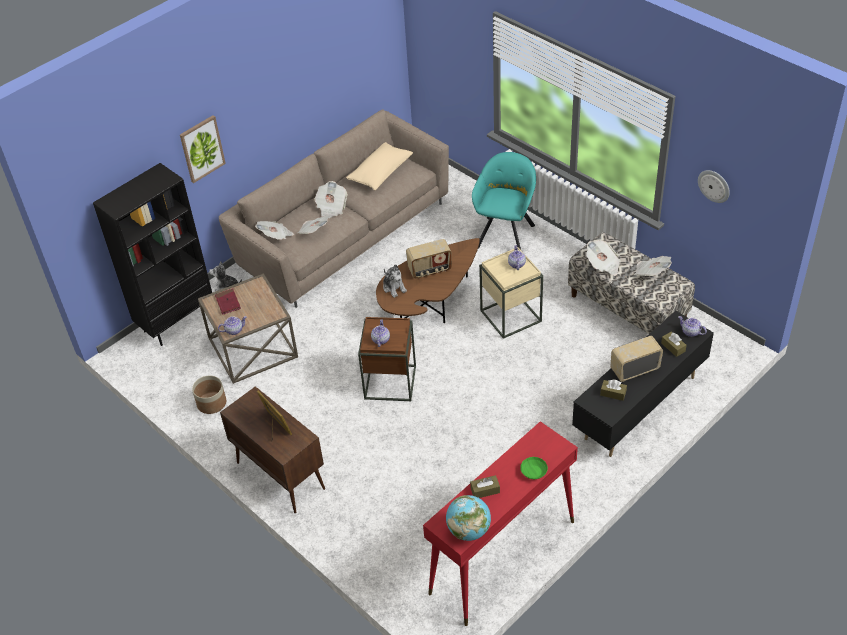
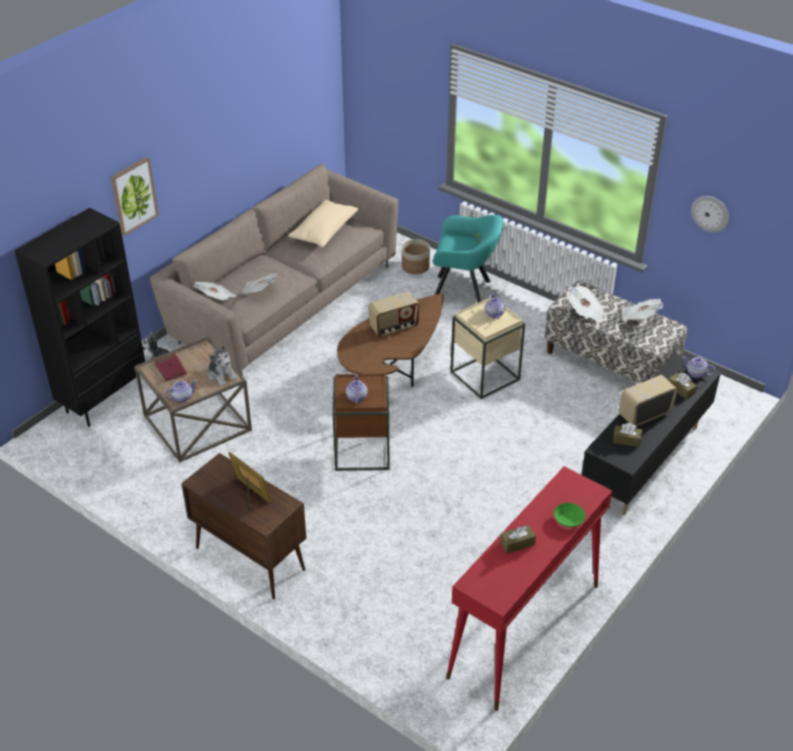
camera: 10 degrees left, 5 degrees down
(211, 403) = (156, 485): planter -> planter (415, 267)
(331, 207) = (274, 267): newspaper -> none
(394, 288) = (357, 347): plush toy -> plush toy (222, 375)
(468, 530) = (507, 588): globe -> none
(506, 234) = (464, 294): turquoise armchair -> turquoise armchair turned 90 degrees clockwise

